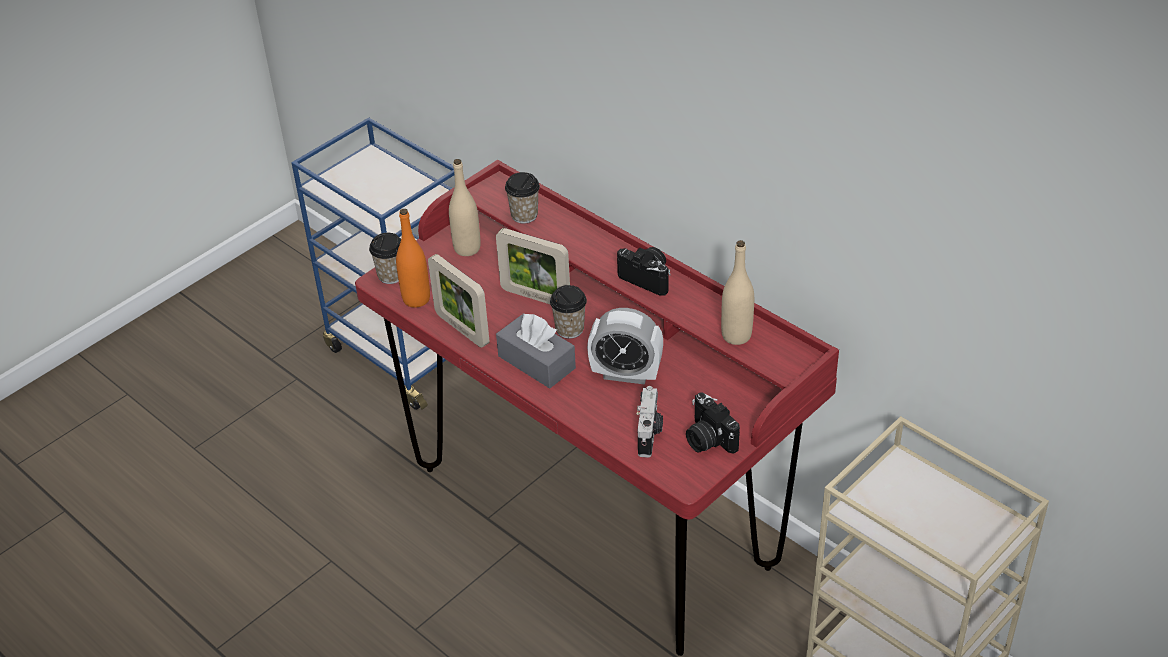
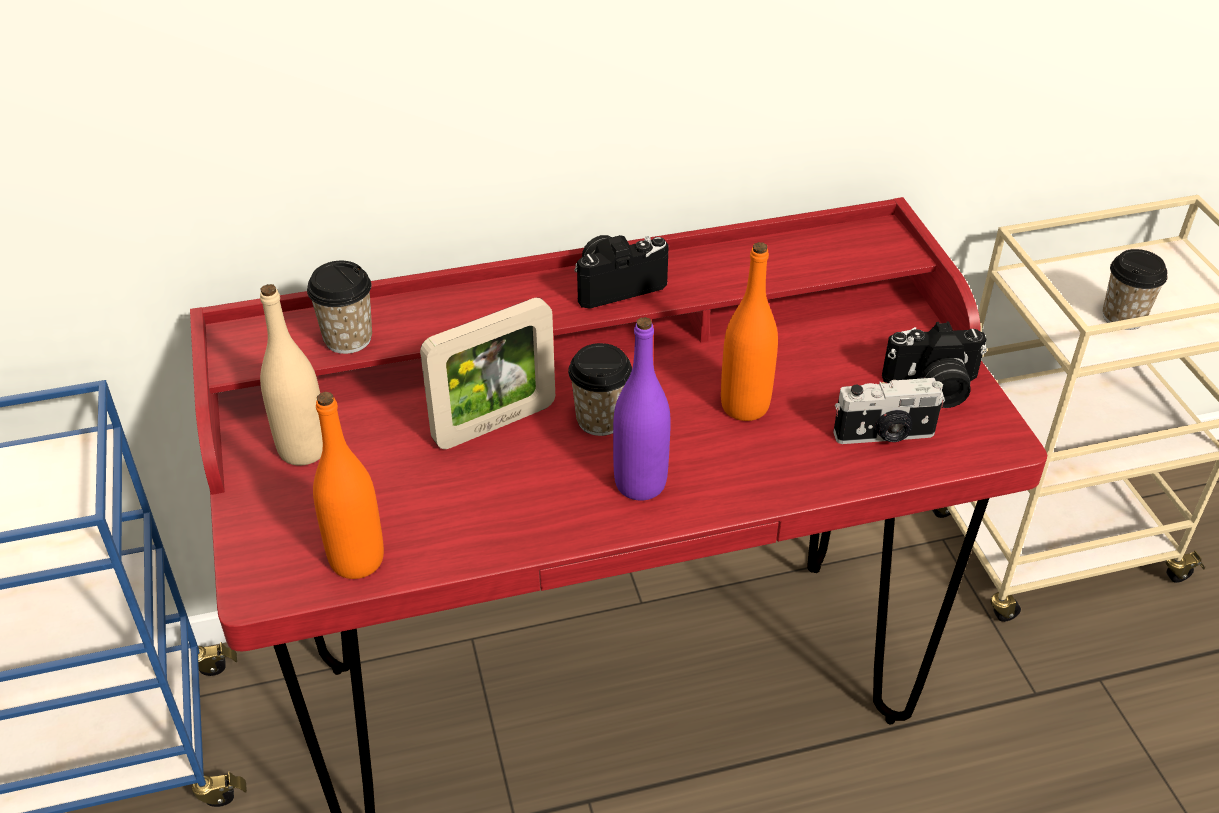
camera: 60 degrees left, 0 degrees up
(391, 275) = (263, 567): cup -> cup (1123, 317)
(462, 329) = (486, 535): picture frame -> none
(536, 362) = (640, 483): grey tissue box -> purple bottle
(626, 374) = (745, 406): alarm clock -> orange bottle
(649, 434) = (885, 435): camera -> camera turned 135 degrees clockwise
(736, 335) = (803, 262): beige bottle -> none

